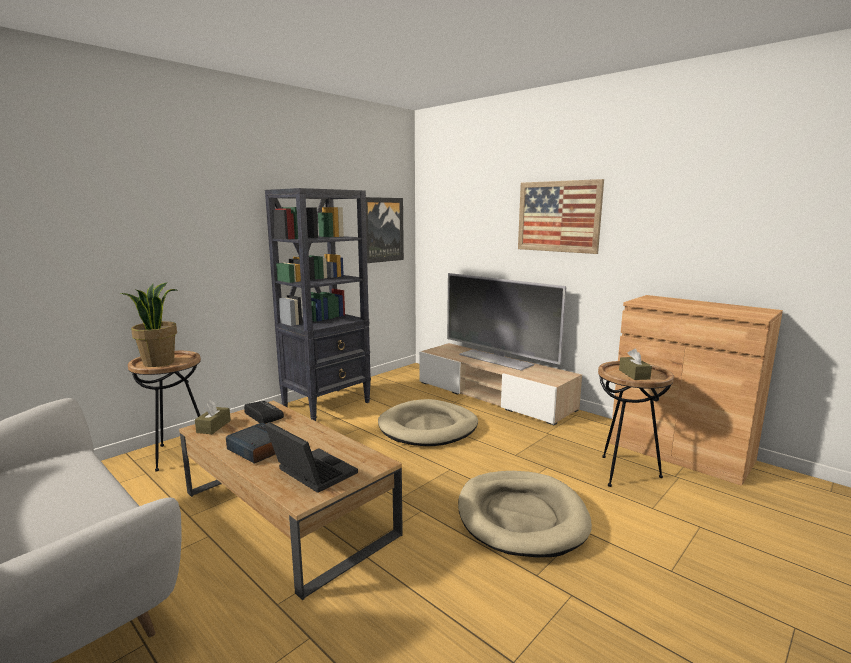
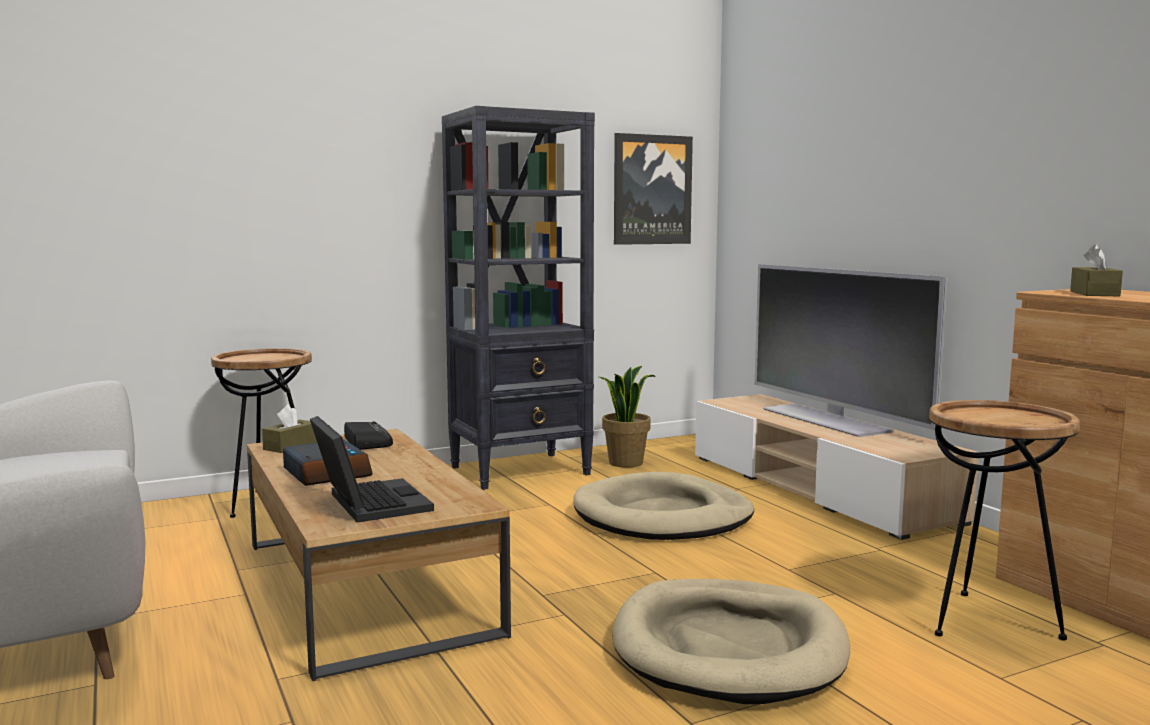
camera: 20 degrees right, 5 degrees down
(158, 362) = (253, 358): potted plant -> potted plant (625, 463)
(558, 216) = (940, 148): picture -> none
(634, 374) = (997, 419): brown tissue box -> brown tissue box (1094, 293)

